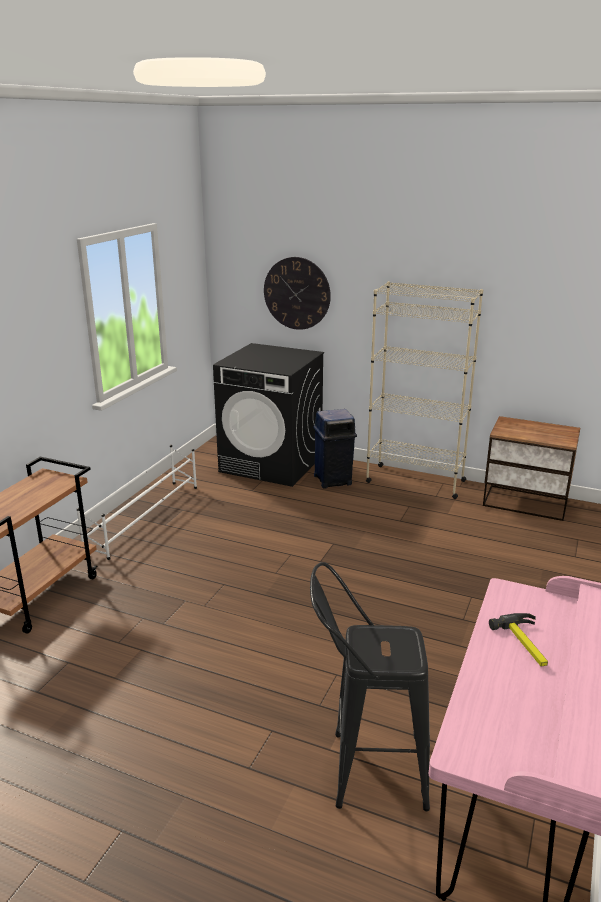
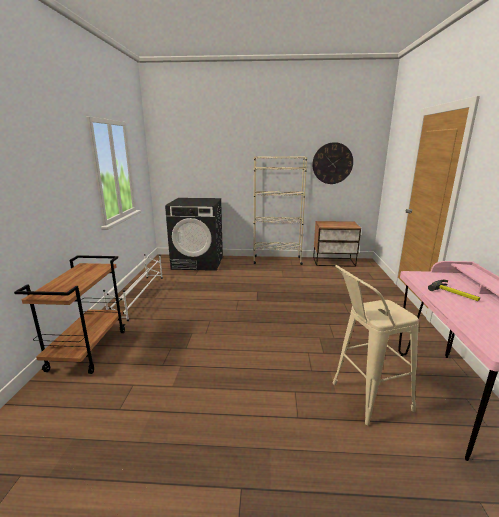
camera: 20 degrees left, 5 degrees down
(297, 293) = (204, 167): wall clock -> wall clock (332, 163)
(333, 480) = (236, 265): blue trash can -> none
(365, 769) = (364, 398): black stool -> beige stool

